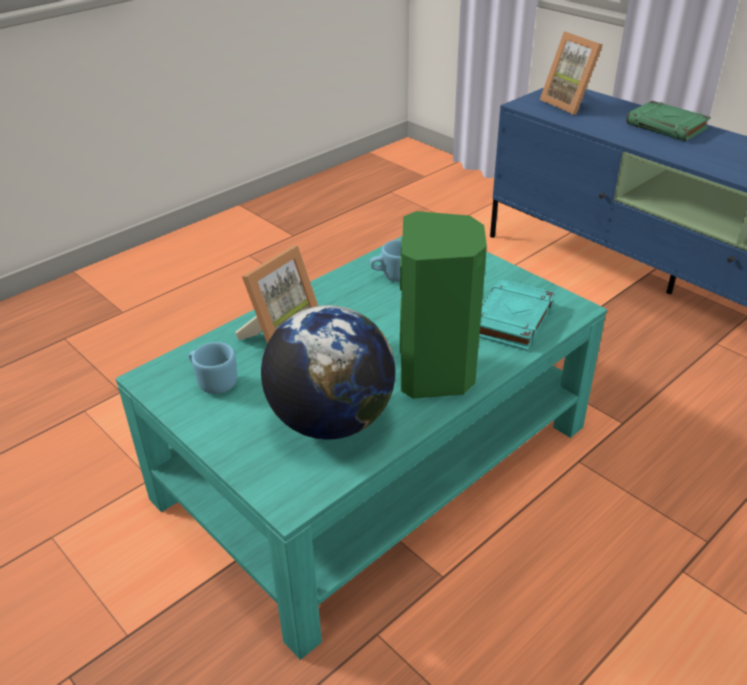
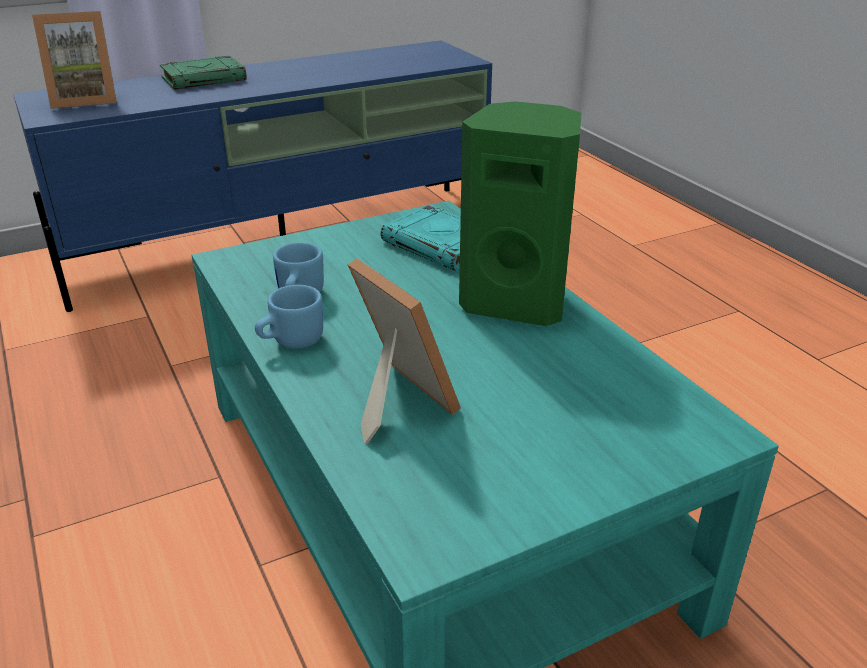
camera: 75 degrees left, 5 degrees down
(214, 381) = (462, 478): blue mug -> blue mug (290, 342)
(331, 421) = (581, 384): globe -> none

